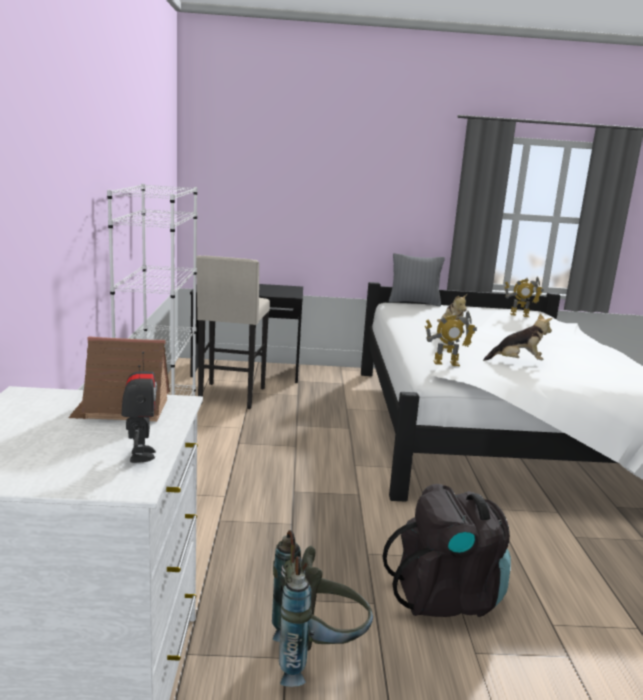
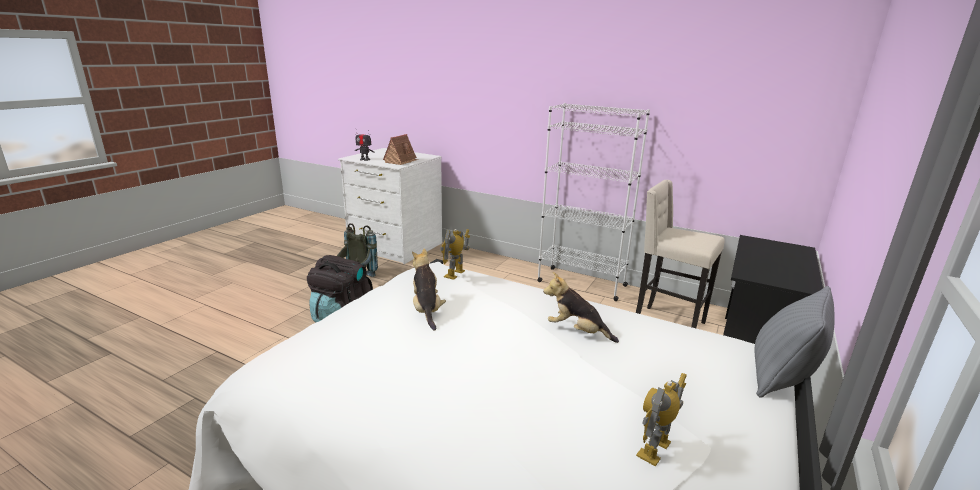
camera: 120 degrees right, 5 degrees up
(517, 362) = (426, 310): plush toy -> plush toy turned 135 degrees clockwise

